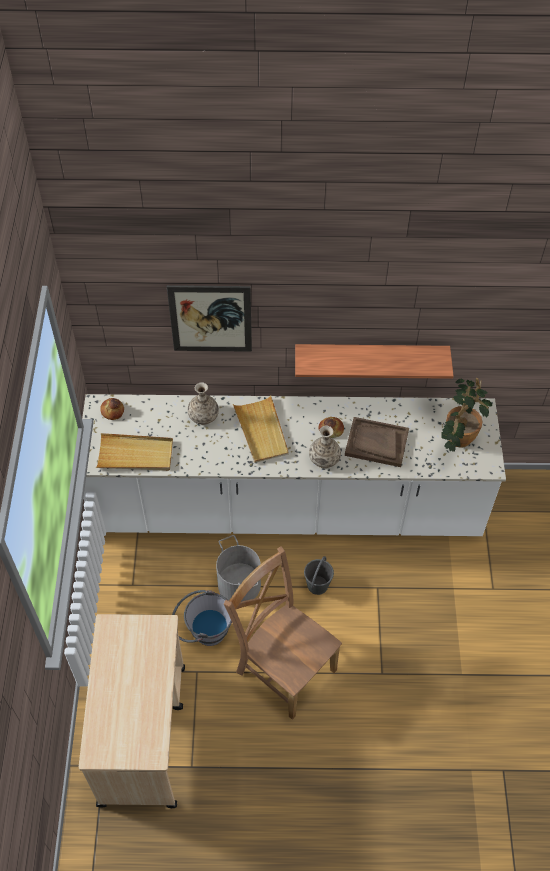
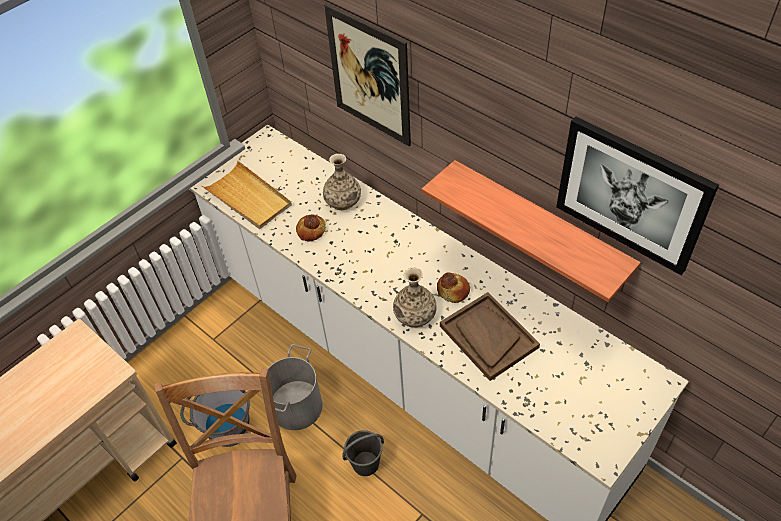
camera: 45 degrees right, 5 degrees down
(112, 411) = (272, 150): bread -> bread (311, 231)
(261, 431) = (381, 248): beige tray -> none
(439, 311) = (631, 194): none -> picture
(455, 442) = (586, 397): potted plant -> none

